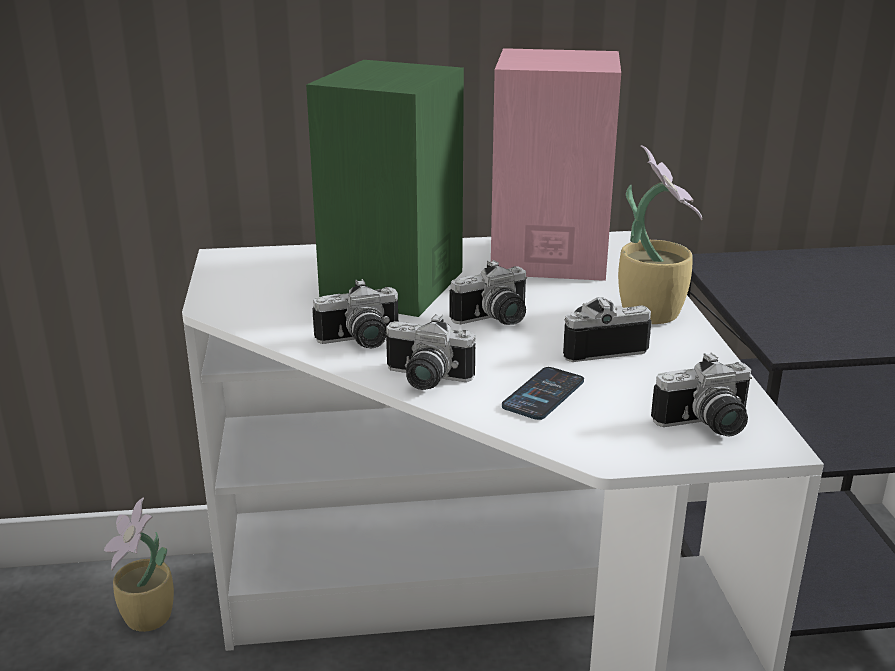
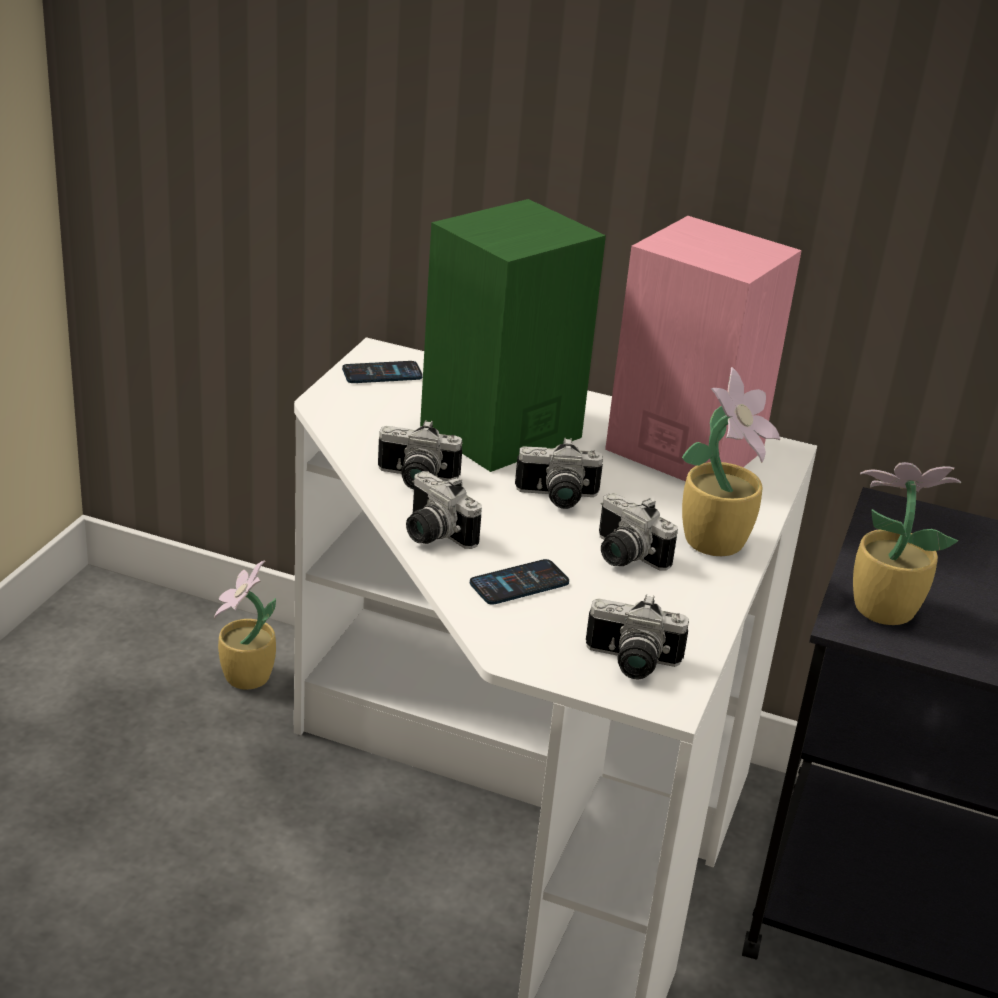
camera: 25 degrees right, 5 degrees up
(243, 271) = (382, 374): none -> phone
(598, 346) = (623, 556): camera -> camera turned 150 degrees counterclockwise
(793, 329) = (880, 608): none -> potted plant

